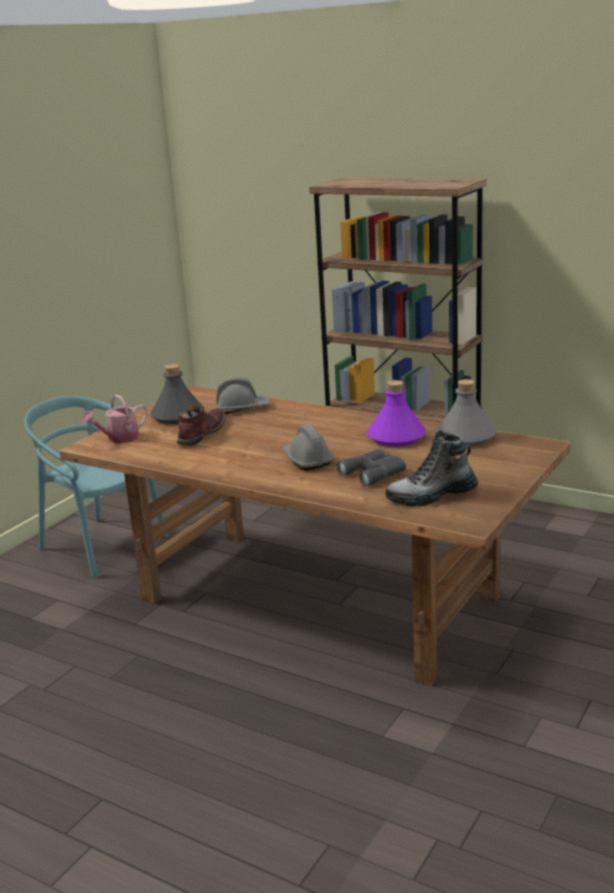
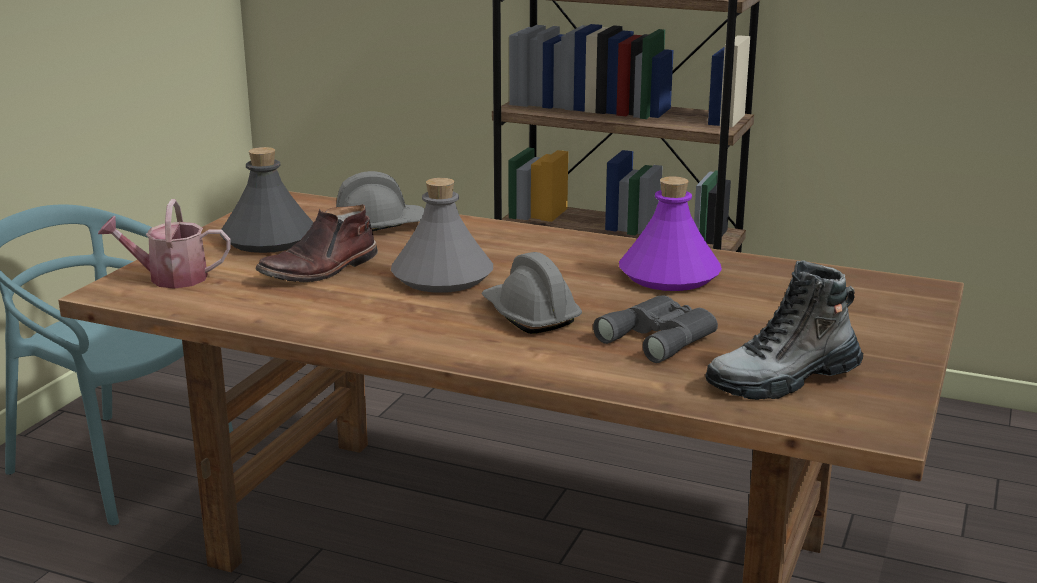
camera: 10 degrees left, 0 degrees up
(119, 438) = (170, 278): watering can -> watering can turned 45 degrees clockwise
(201, 434) = (320, 270): brown boot -> brown boot turned 150 degrees counterclockwise
(466, 437) = (788, 275): grey bottle -> grey bottle (443, 277)

